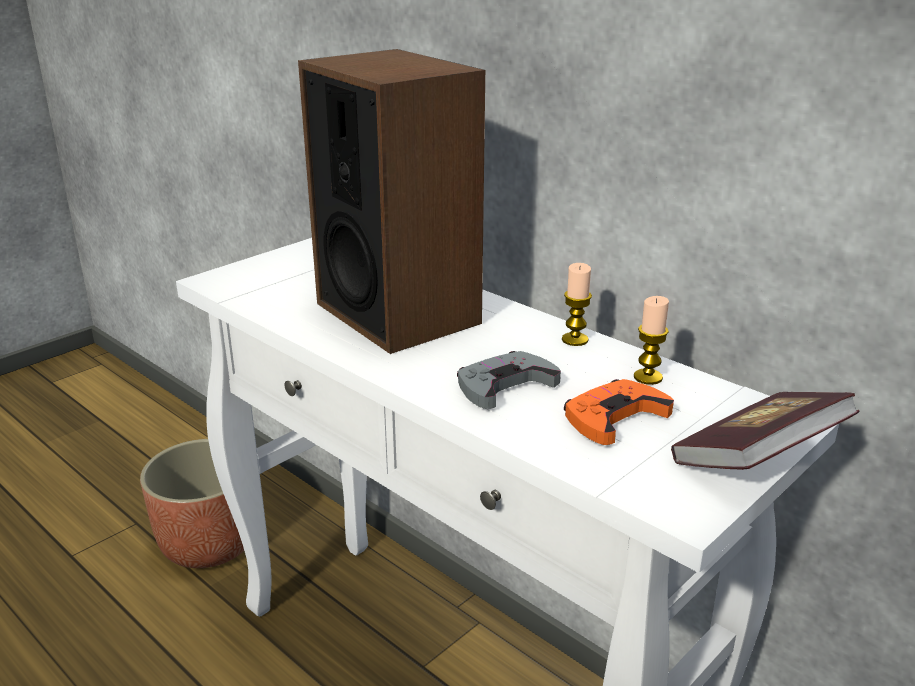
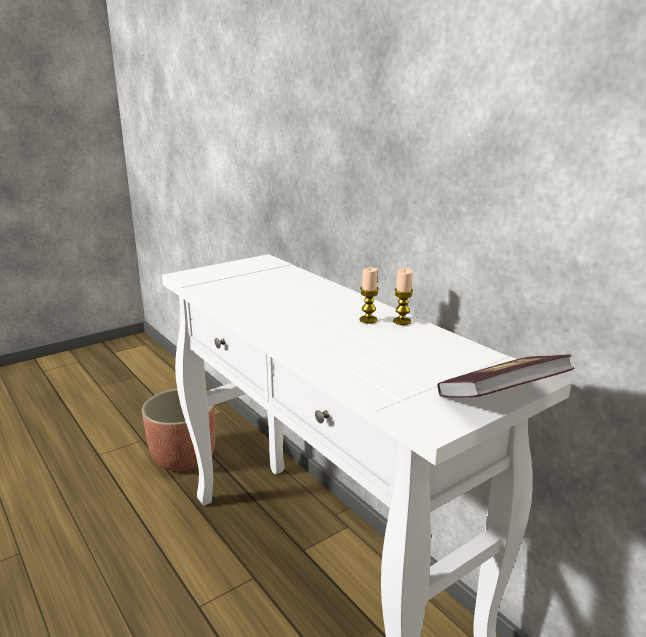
camera: 10 degrees right, 5 degrees down
(398, 313) = (291, 299): speaker -> none
(505, 386) = (342, 343): grey game controller -> none
(614, 418) = (409, 367): orange game controller -> none
(648, 377) = (443, 346): candle -> candle (368, 320)

